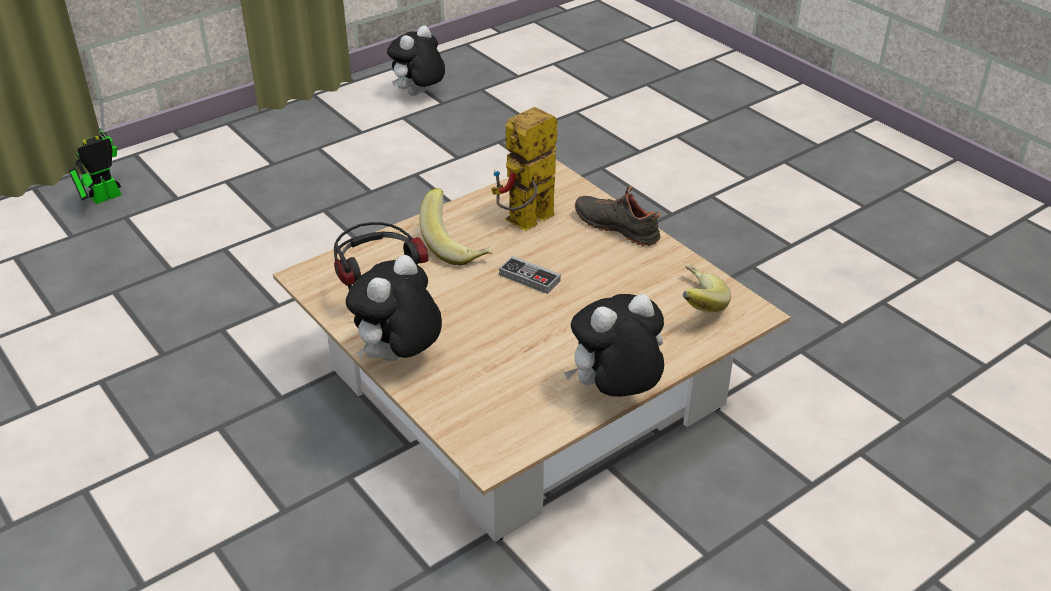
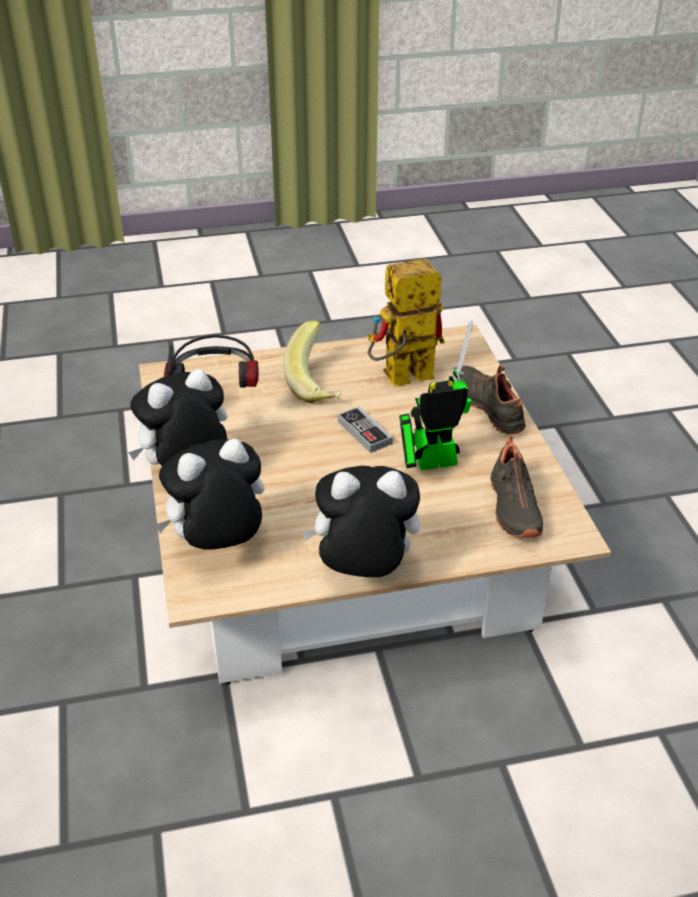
camera: 25 degrees right, 0 degrees up
(102, 198) = (103, 271): toy robot -> toy robot (430, 463)
(418, 95) = (432, 243): plush toy -> plush toy (218, 546)
(694, 304) = (512, 507): banana -> black shoe

